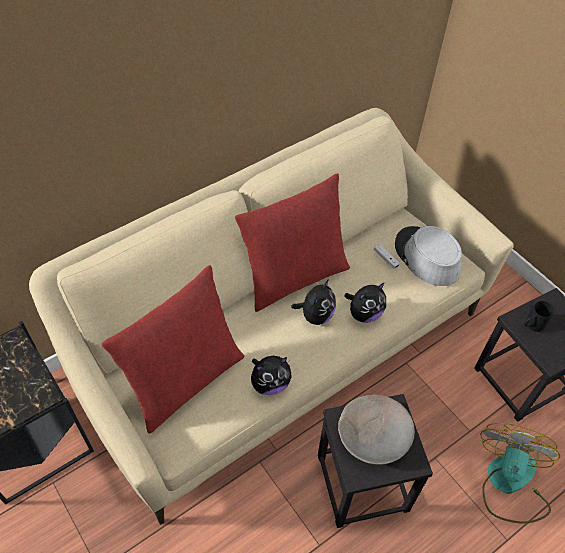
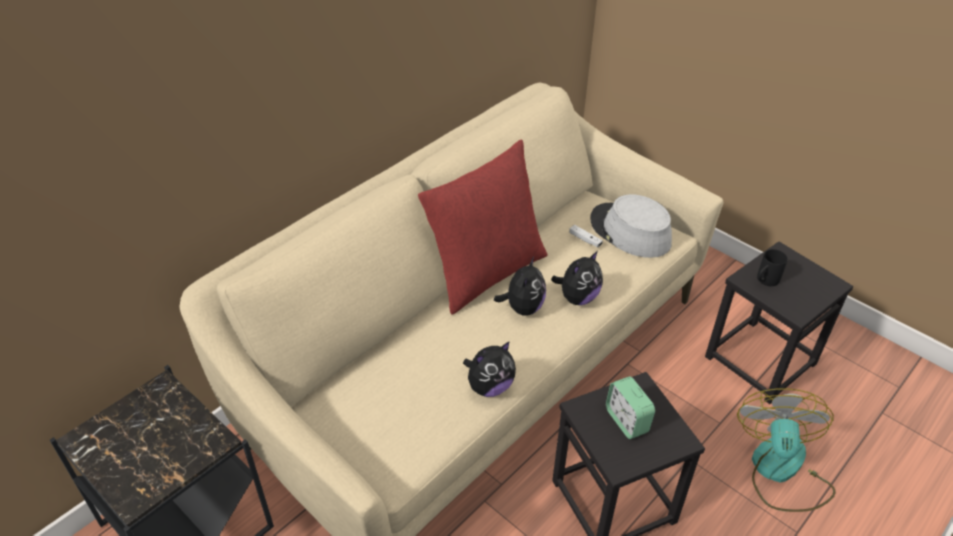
camera: 10 degrees left, 10 degrees down
(184, 379) = (386, 399): red pillow -> none
(374, 436) = (626, 421): beige bowl -> alarm clock

